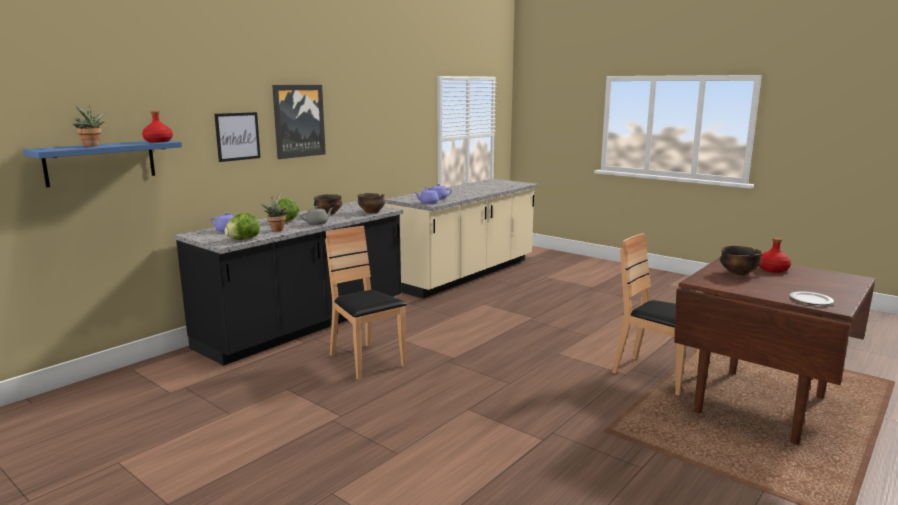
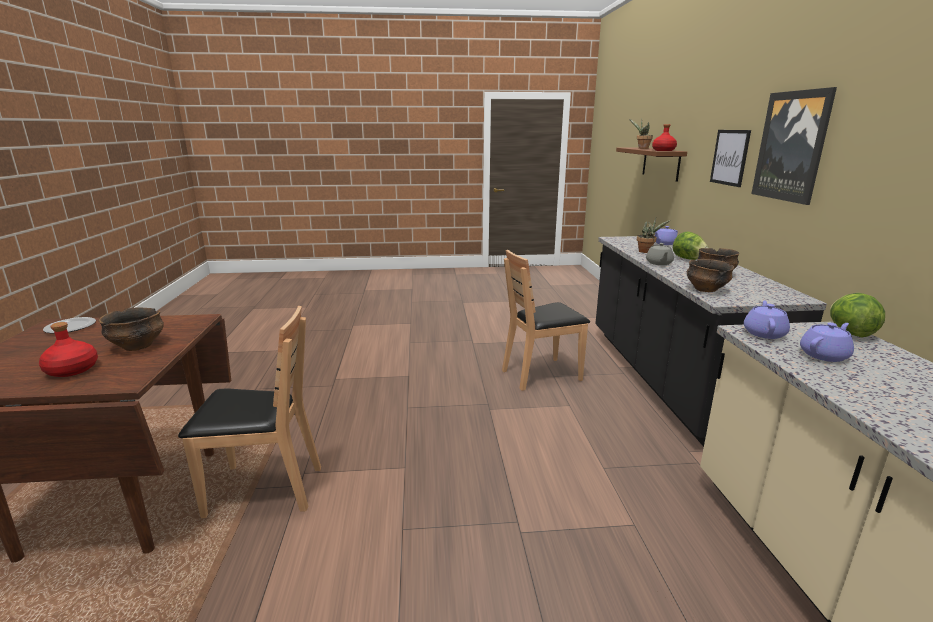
camera: 135 degrees right, 5 degrees up
(101, 162) = (661, 163): blue shelf -> brown shelf
(243, 239) = (619, 242): lettuce -> lettuce (849, 332)
(366, 361) = (541, 374): brown chair -> brown chair turned 150 degrees clockwise

